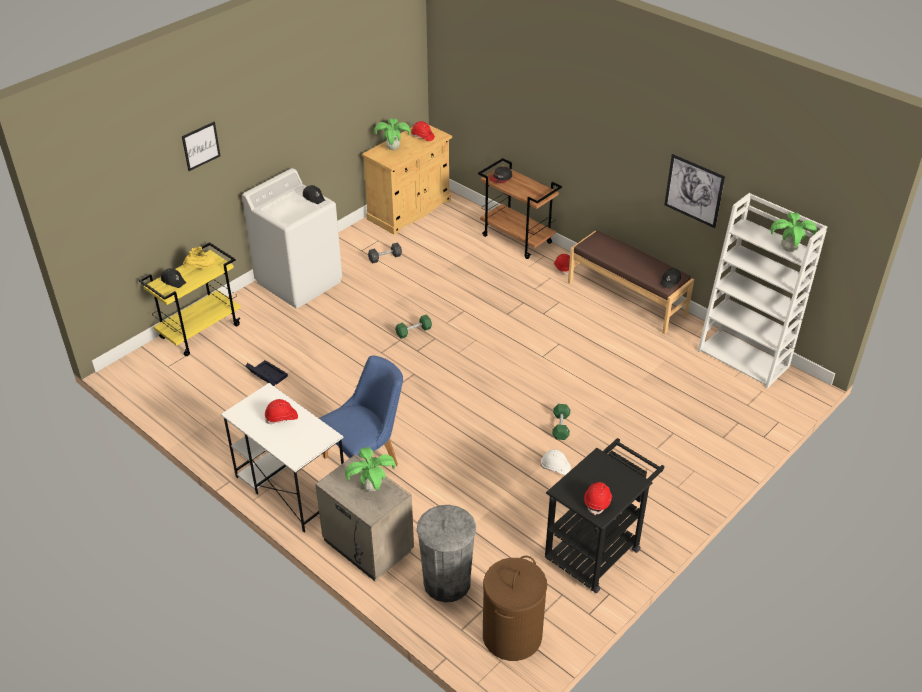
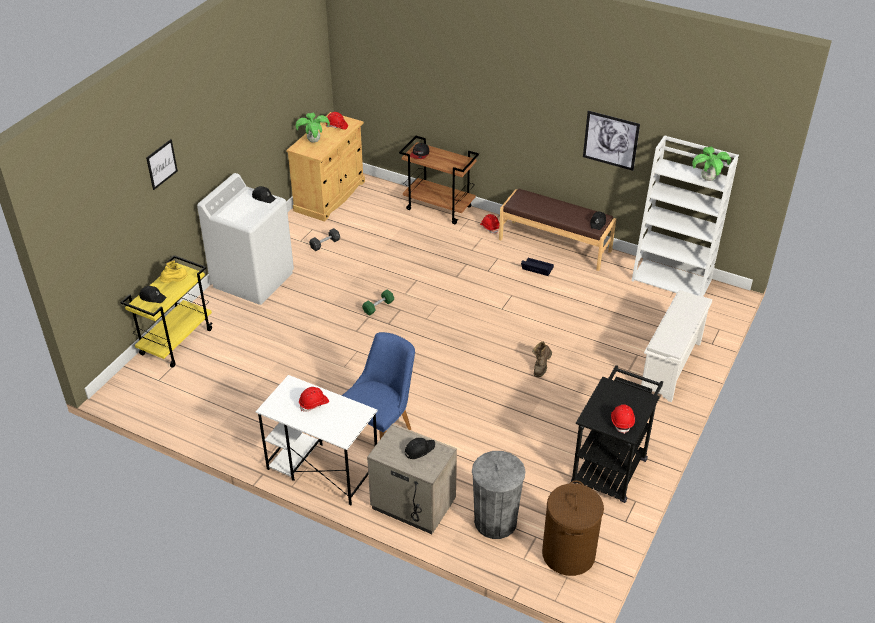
camera: 15 degrees left, 0 degrees up
(266, 375) = (257, 371): black storage box -> black storage box (536, 269)
(371, 487) = (419, 450): potted plant -> black cap
(555, 467) = (550, 403): white hard hat -> none
(560, 426) = (541, 367): green dumbbell -> brown boot
(706, 454) = (671, 367): none -> white shoe rack

